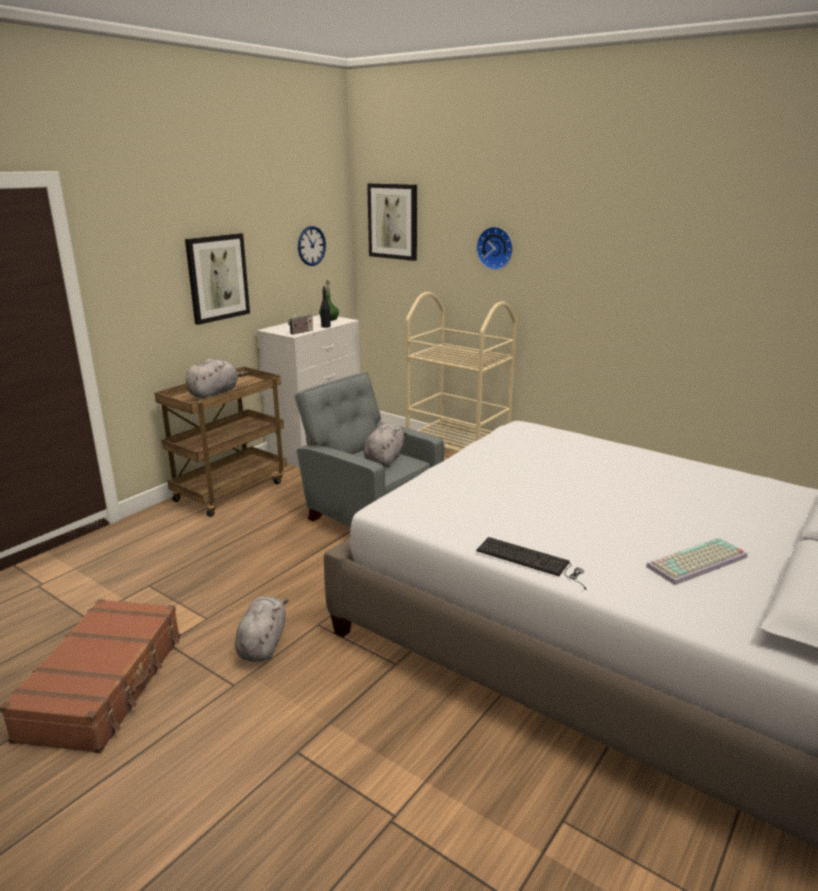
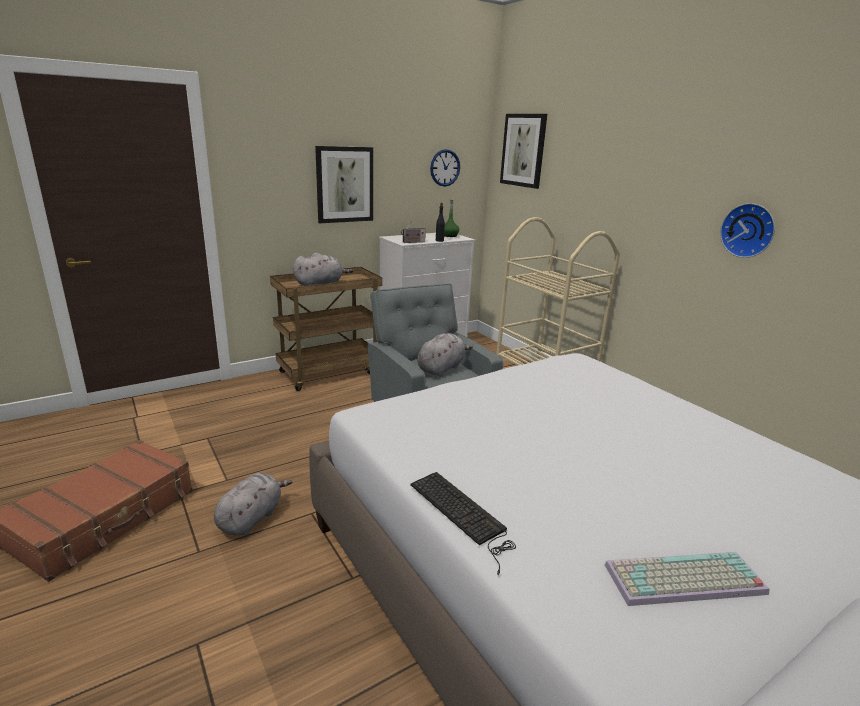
camera: 20 degrees right, 0 degrees up
(496, 248) = (610, 178): wall clock -> wall clock (749, 230)

